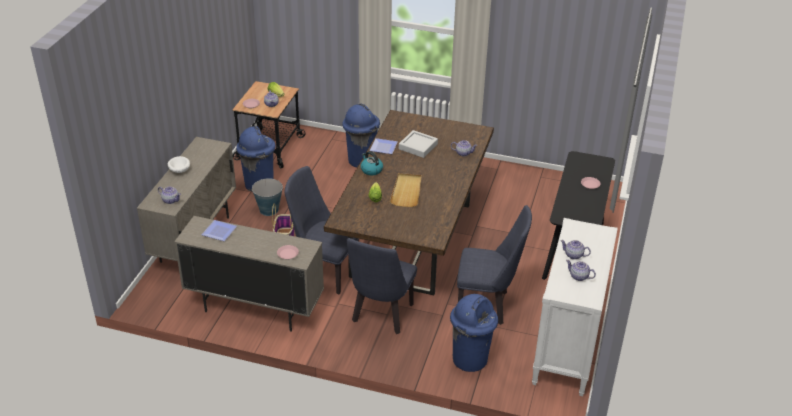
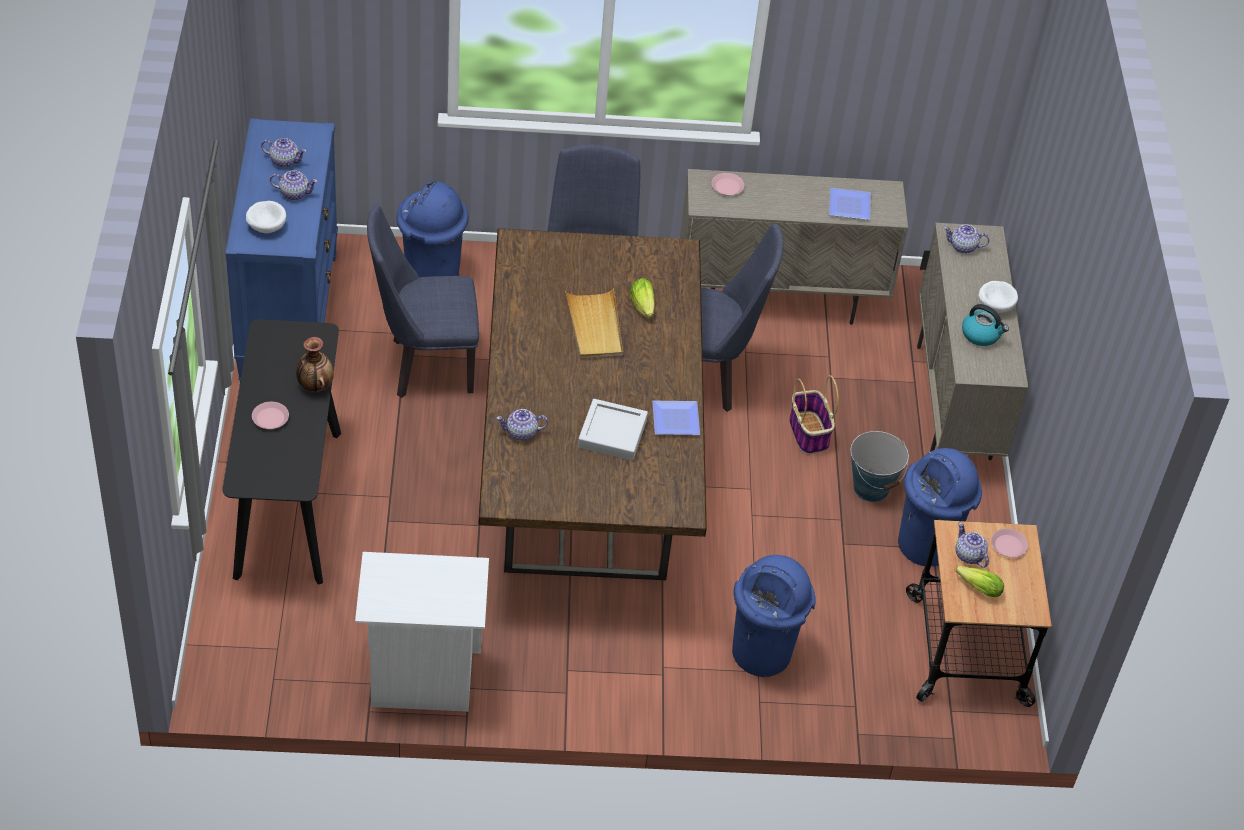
camera: 160 degrees right, 10 degrees up
(371, 170) = (675, 362): kettle -> kettle (981, 335)
(518, 175) = (421, 679): none -> white nightstand
(565, 195) = (315, 385): none -> vase
(567, 348) = (288, 317): white dresser -> blue dresser
(592, 238) = (266, 226): none -> white bowl

